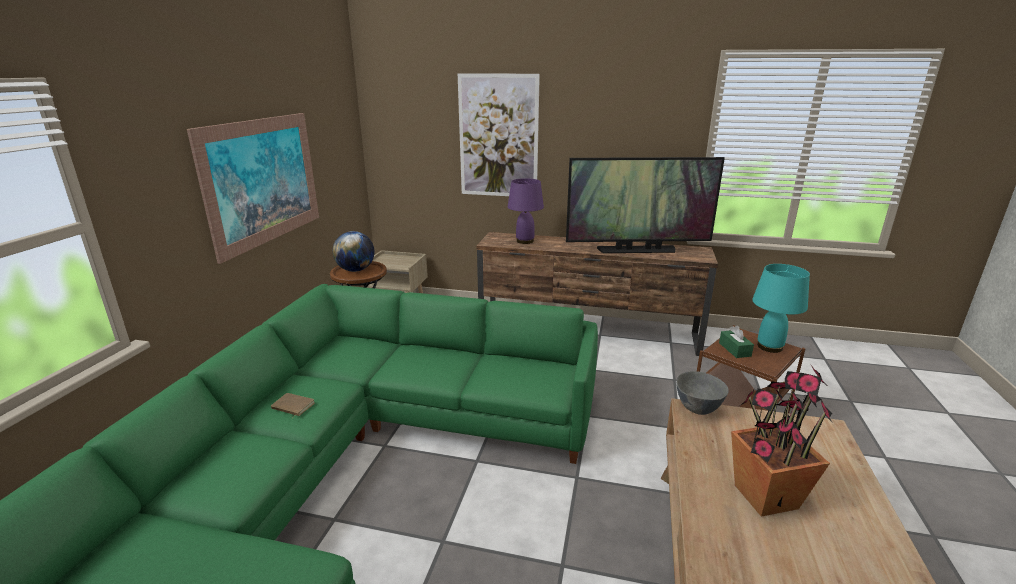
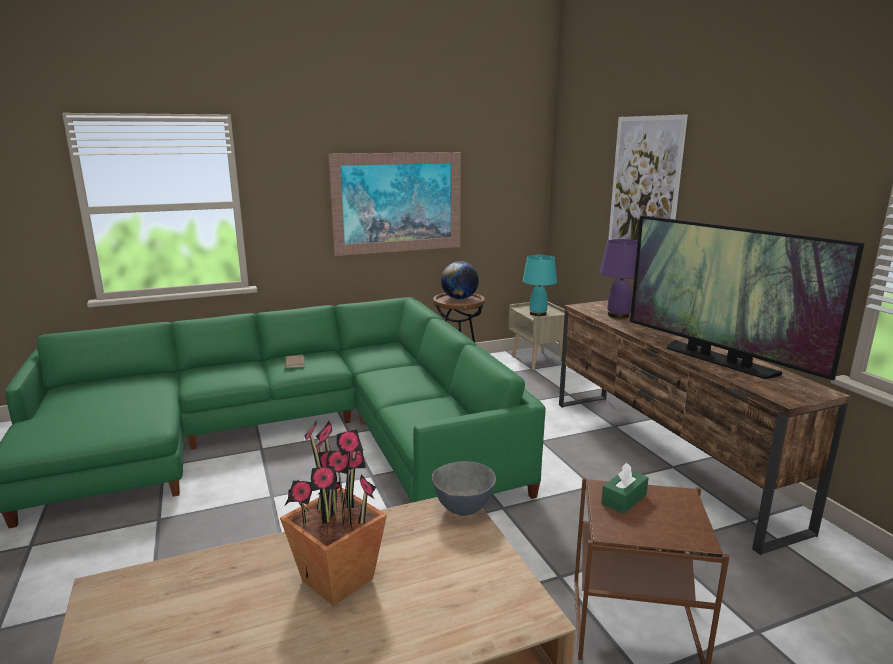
camera: 55 degrees right, 5 degrees down
(770, 347) = (678, 525): turquoise table lamp -> turquoise table lamp (538, 314)

